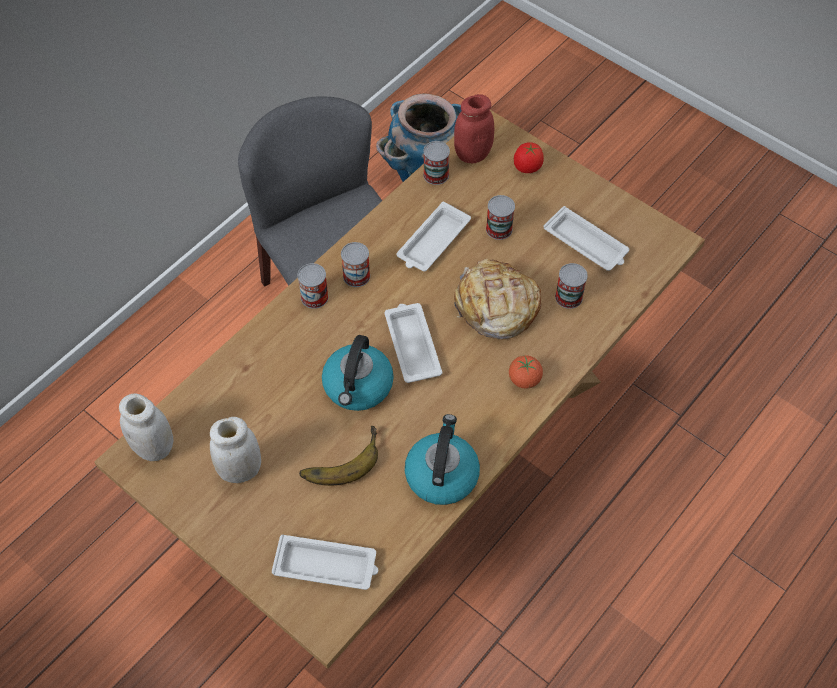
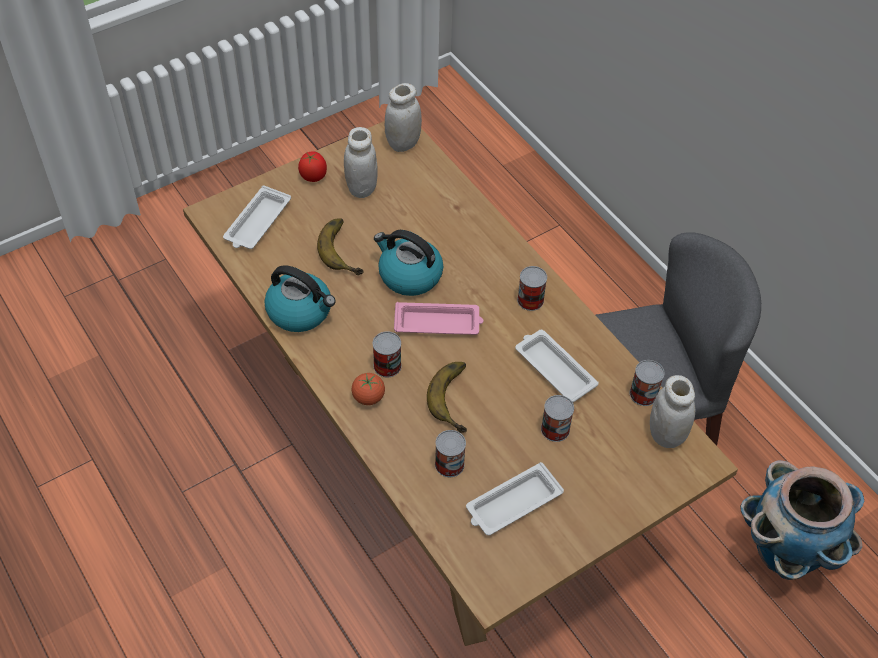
camera: 105 degrees right, 5 degrees down
(314, 297) = (515, 265): can -> can (387, 366)
(412, 344) = (438, 323): white tray -> pink tray
(472, 154) = (666, 435): red jar -> white jar
(495, 307) = (458, 398): bread -> banana
(527, 167) = (635, 481): tomato -> tomato (313, 176)

